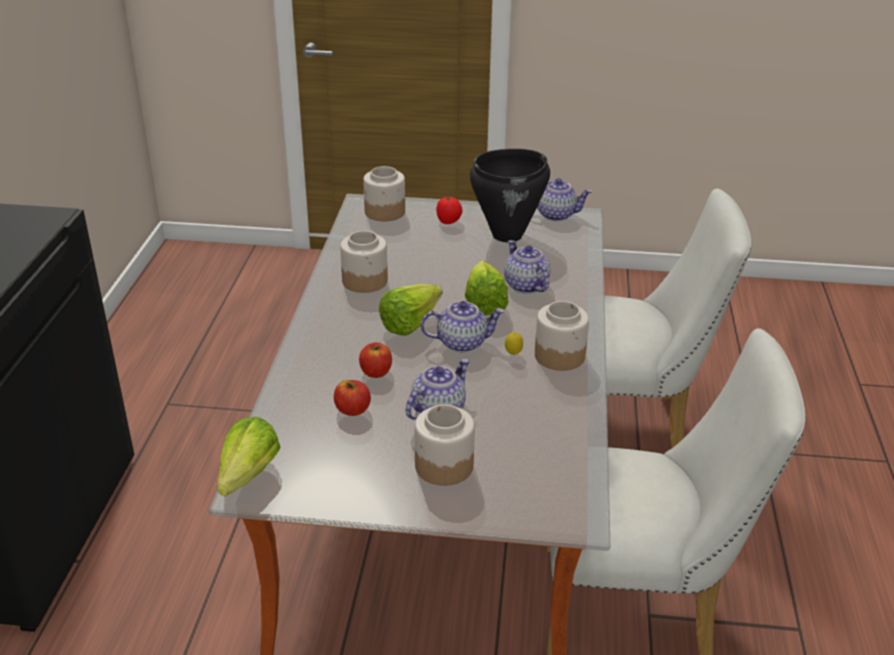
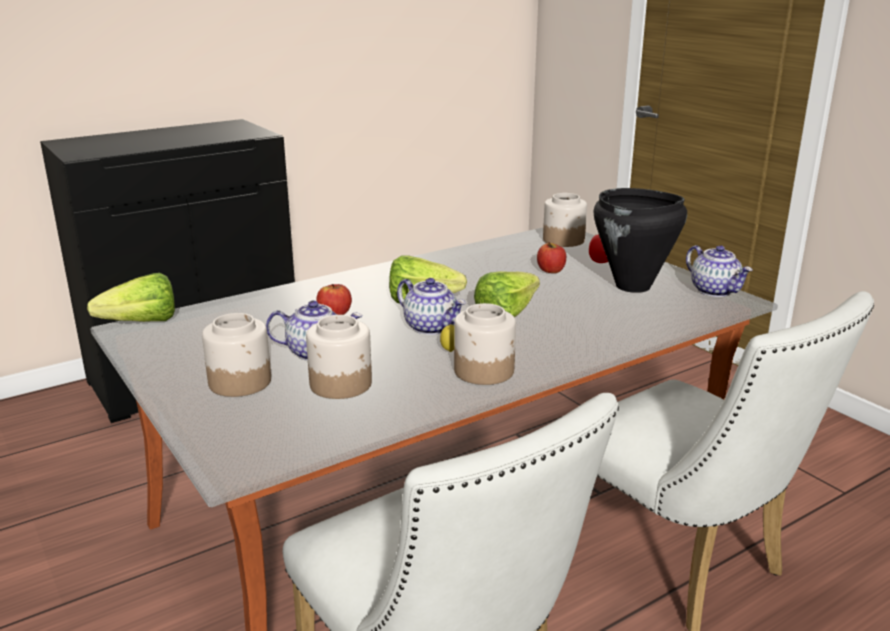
camera: 50 degrees right, 10 degrees down
(352, 410) = (271, 324): apple -> apple (551, 270)
(365, 281) = (453, 268): jar -> jar (341, 384)
(525, 285) = (569, 319): teapot -> none

